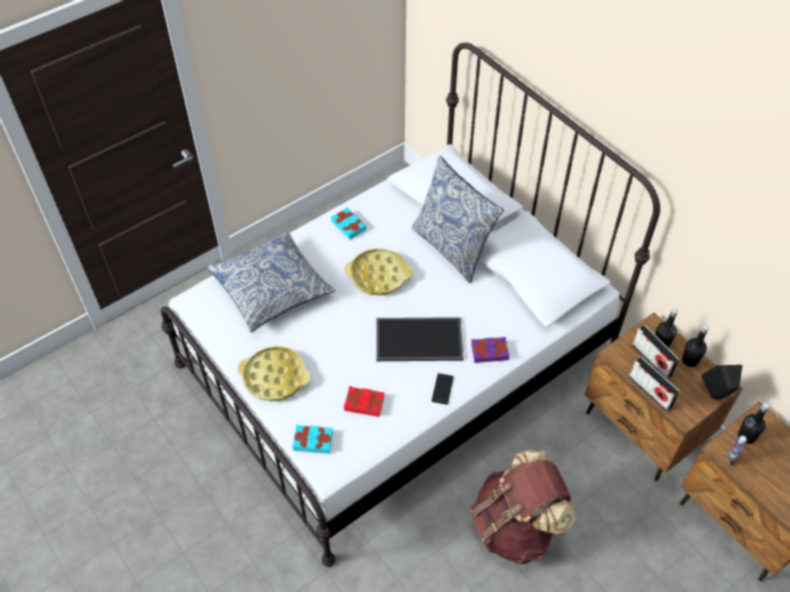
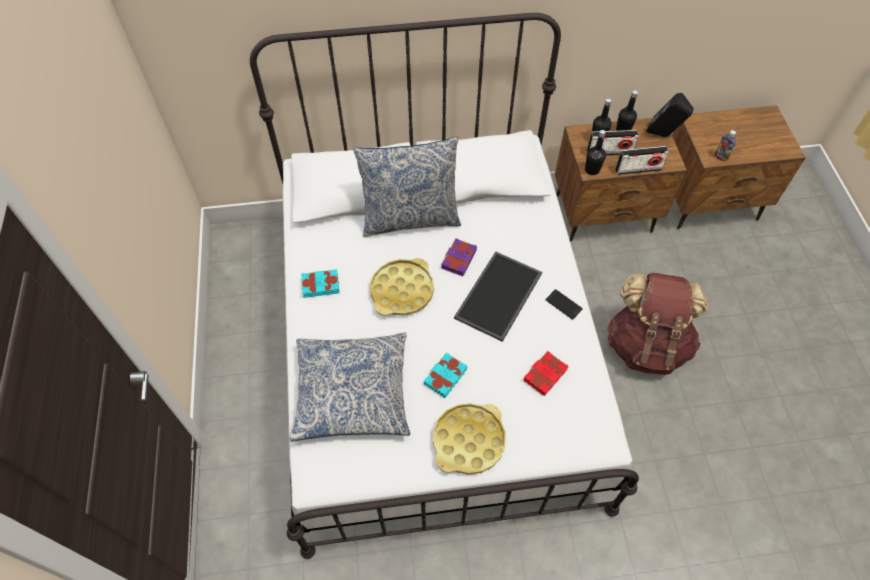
camera: 60 degrees left, 5 degrees up
(313, 440) = (564, 440): turquoise book -> turquoise book (445, 376)
(489, 351) = (543, 250): purple book -> purple book (458, 259)
(746, 436) = (706, 138): black bottle -> black bottle (592, 170)

